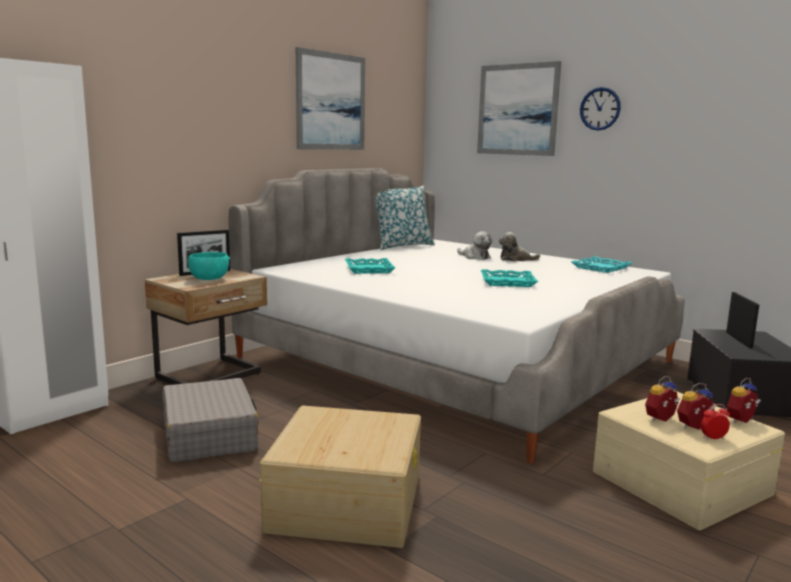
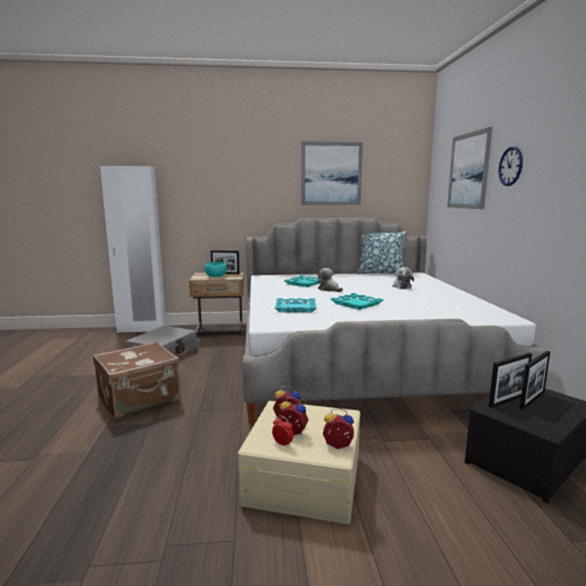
camera: 45 degrees right, 0 degrees up
(347, 501) = (140, 400): beige storage box -> brown suitcase
(515, 259) = (426, 292): plush toy -> plush toy (329, 289)
(601, 268) = (475, 309): turquoise tray -> turquoise tray (295, 308)
(731, 345) = (508, 400): none -> picture frame

